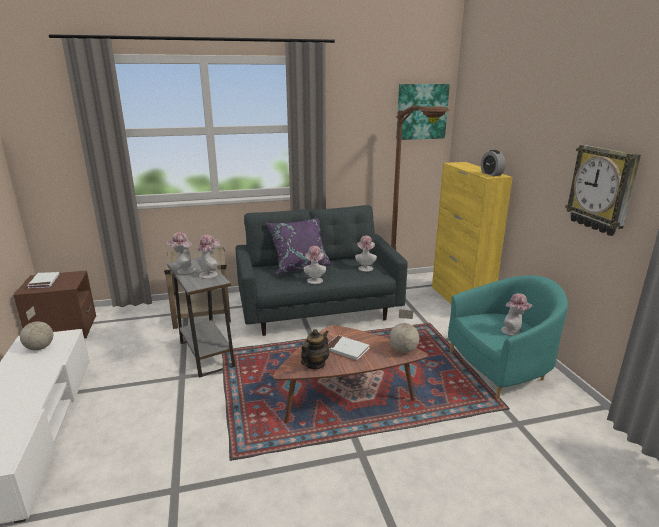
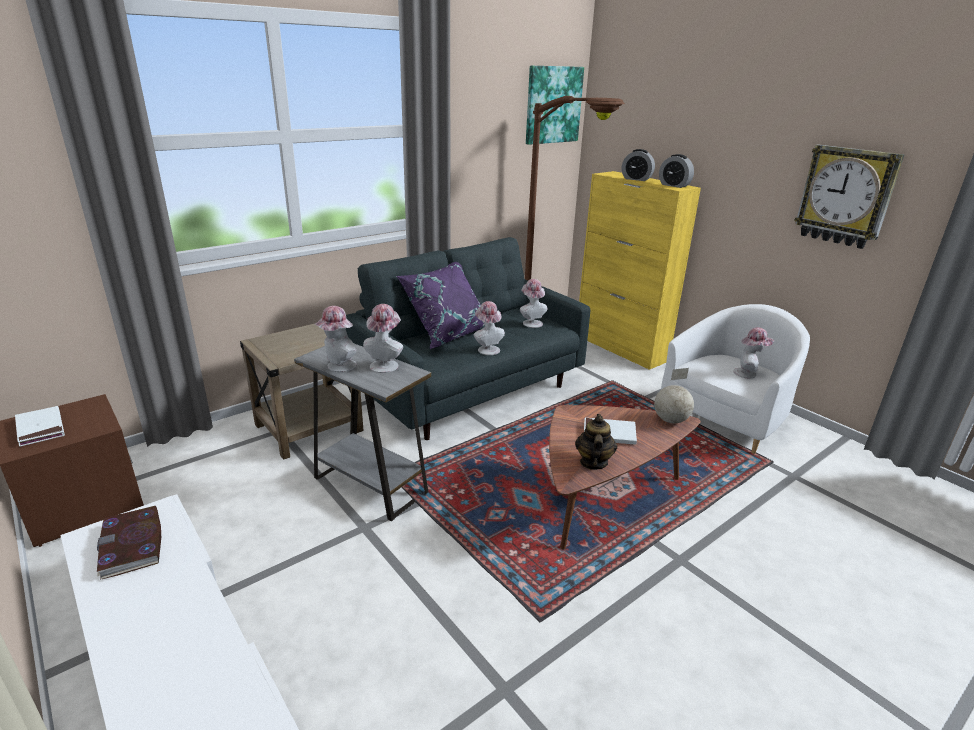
camera: 25 degrees left, 5 degrees up
(40, 348) = (132, 544): globe -> book
(469, 168) = (636, 179): none -> alarm clock
(501, 368) = (727, 418): turquoise armchair -> white armchair

